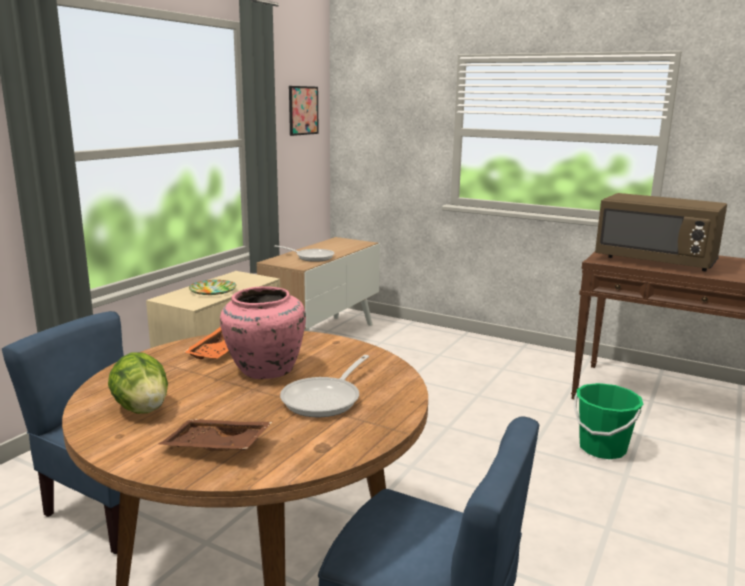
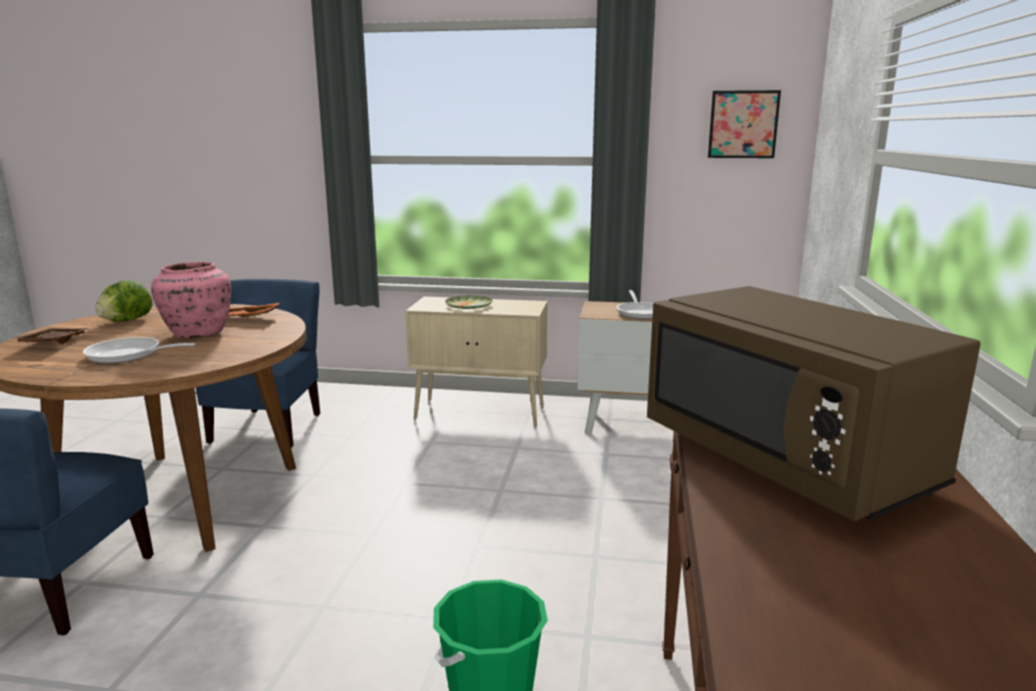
camera: 70 degrees right, 0 degrees up
(656, 261) = (786, 460): brown microwave -> brown microwave turned 45 degrees counterclockwise

